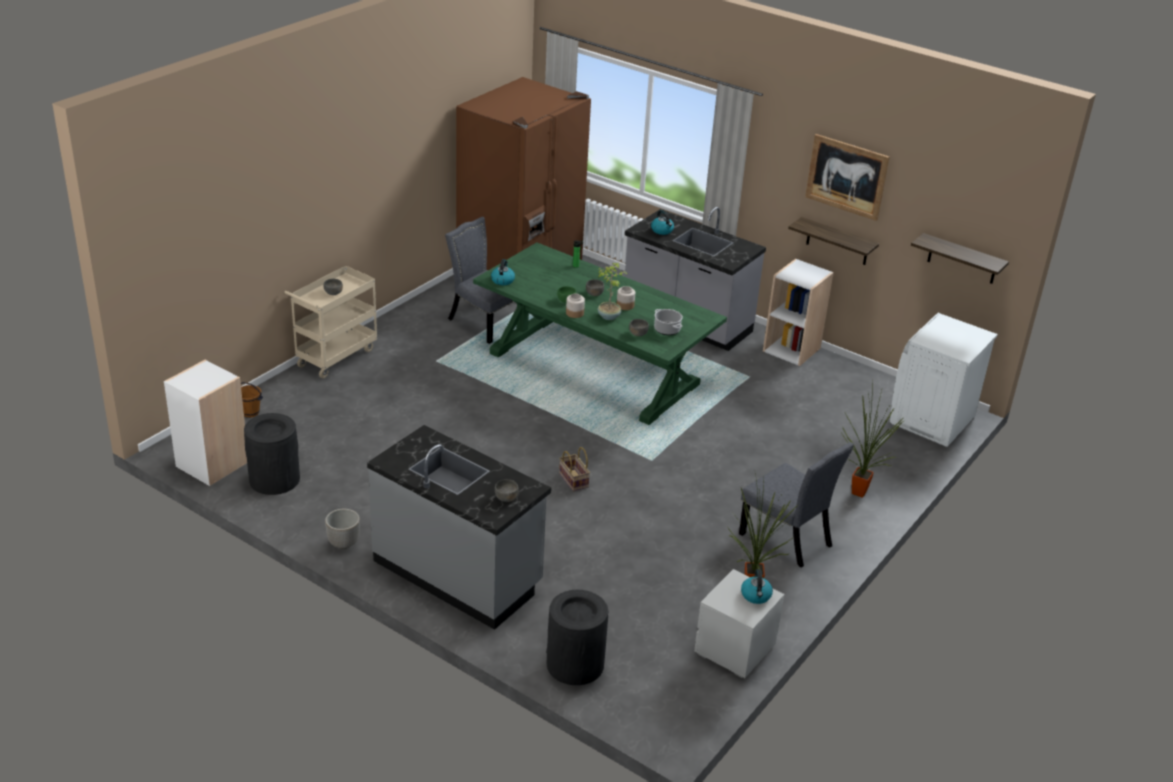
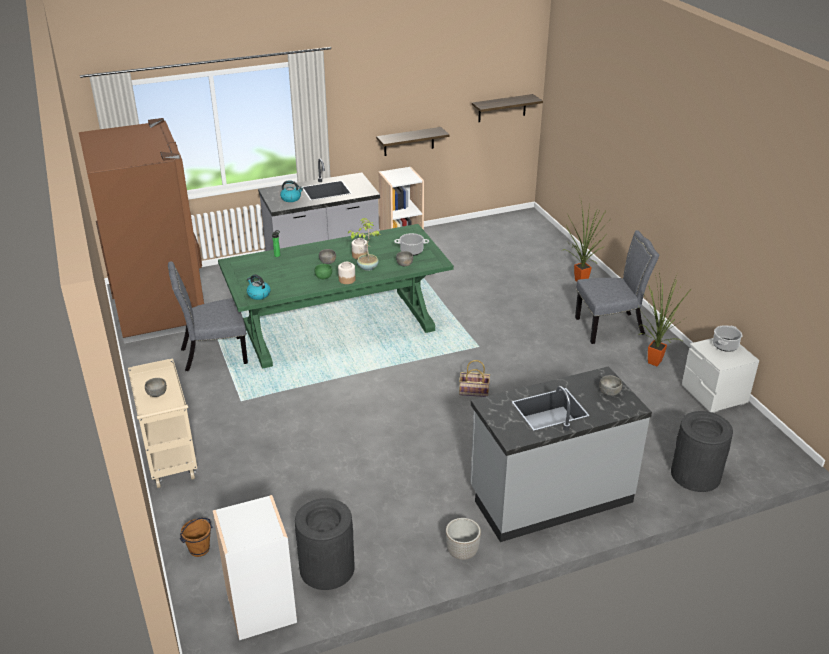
camera: 55 degrees left, 0 degrees up
(756, 596) = (725, 345): kettle -> cooking pot
(846, 176) = (407, 86): picture -> none
(931, 420) = (526, 227): white washing machine -> none

